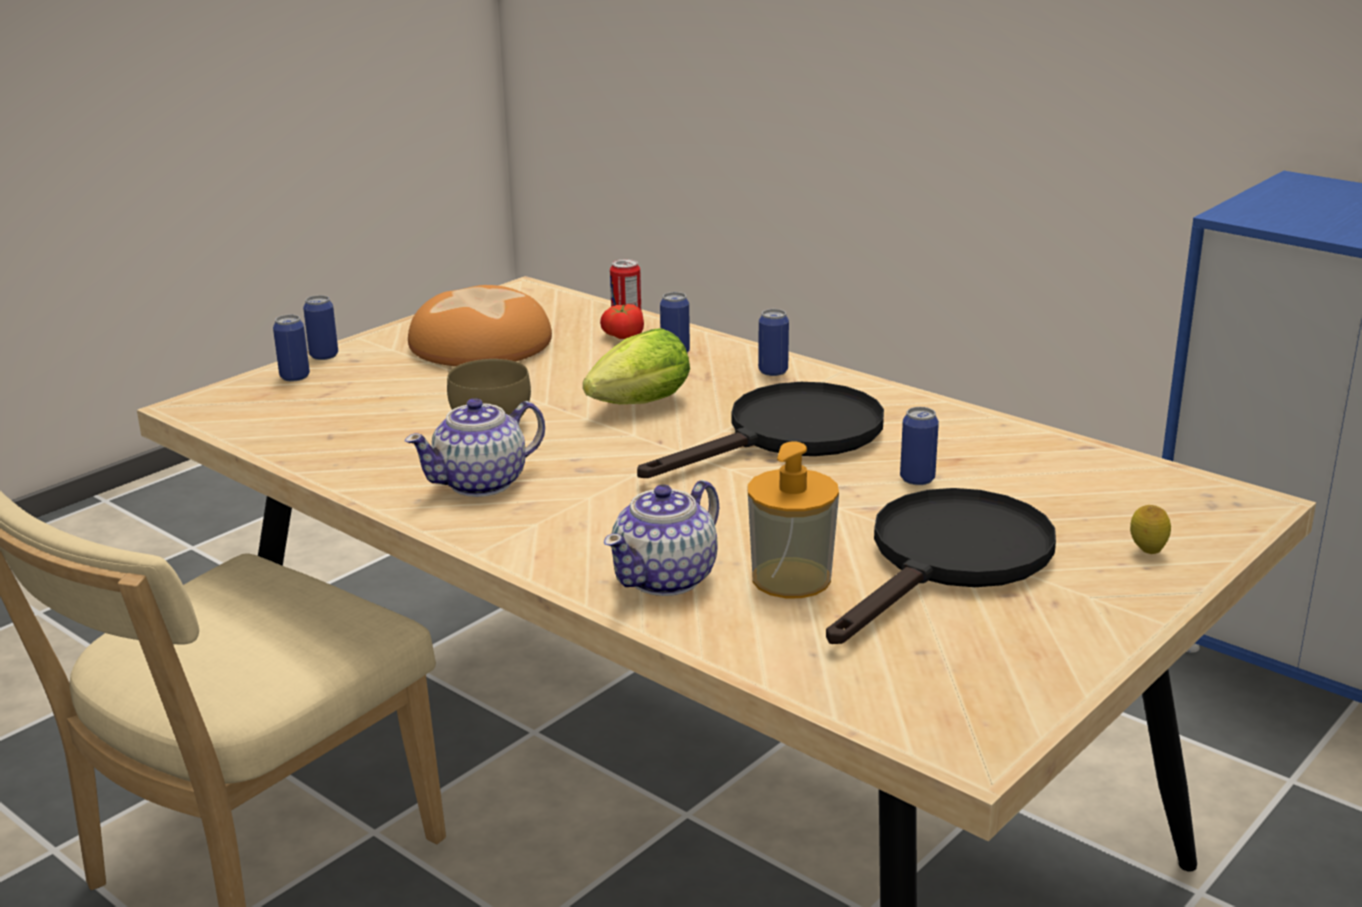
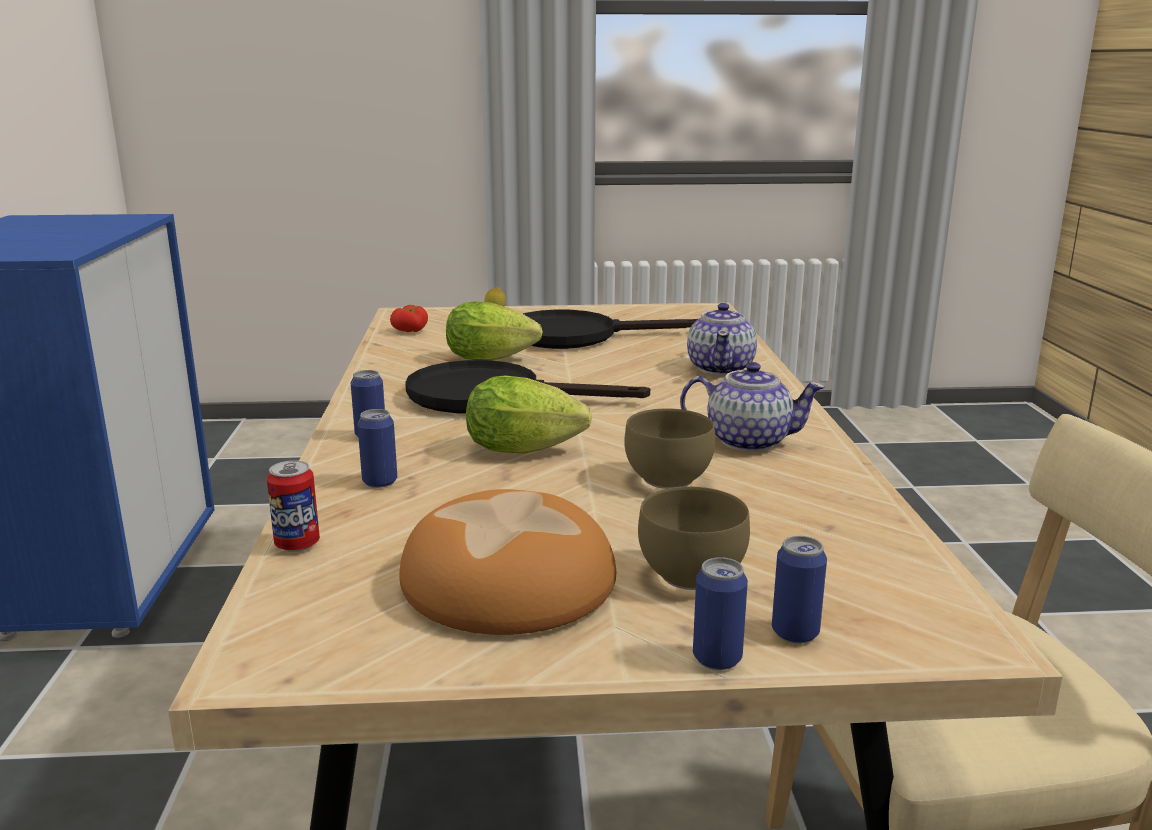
camera: 135 degrees left, 5 degrees down
(381, 380) = (695, 576): none -> brown bowl
(622, 336) = (367, 520): tomato -> tomato (411, 331)
(666, 578) = (721, 368): teapot -> teapot turned 105 degrees clockwise
(791, 578) = (661, 351): soap dispenser -> none
(917, 479) = (495, 359): can -> lettuce

